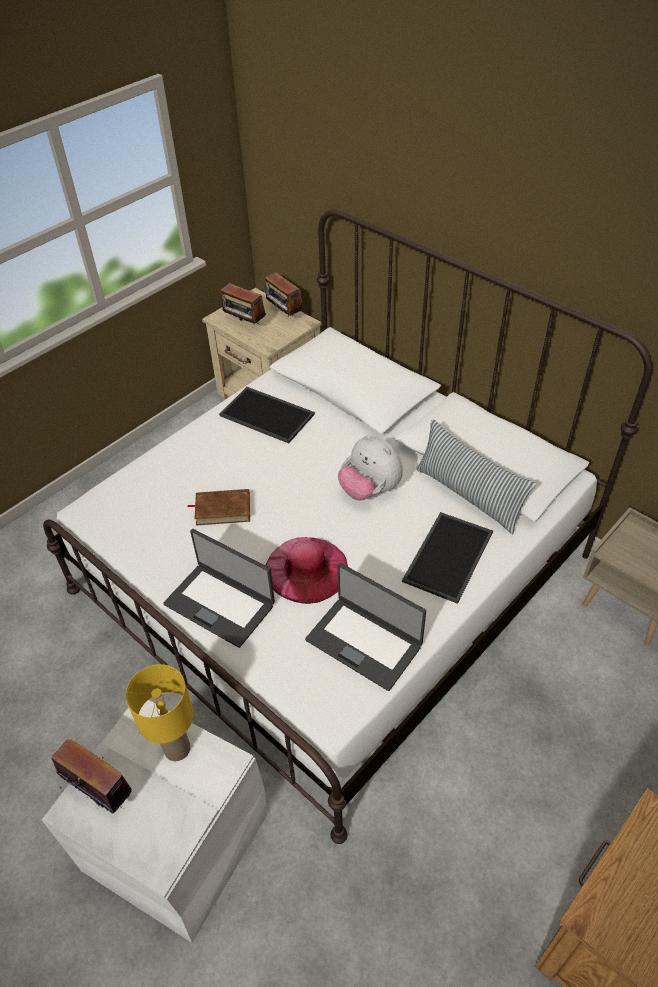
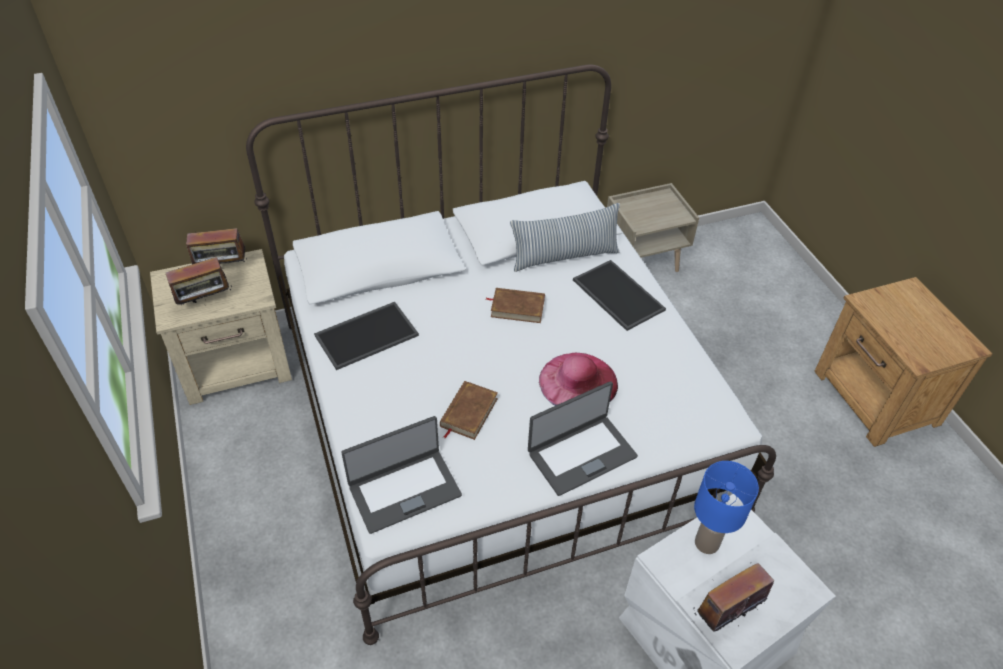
camera: 65 degrees left, 0 degrees up
(177, 749) = (707, 543): yellow table lamp -> blue table lamp
(364, 642) = (672, 376): laptop -> laptop (404, 490)
(370, 490) = (517, 307): plush toy -> brown book

